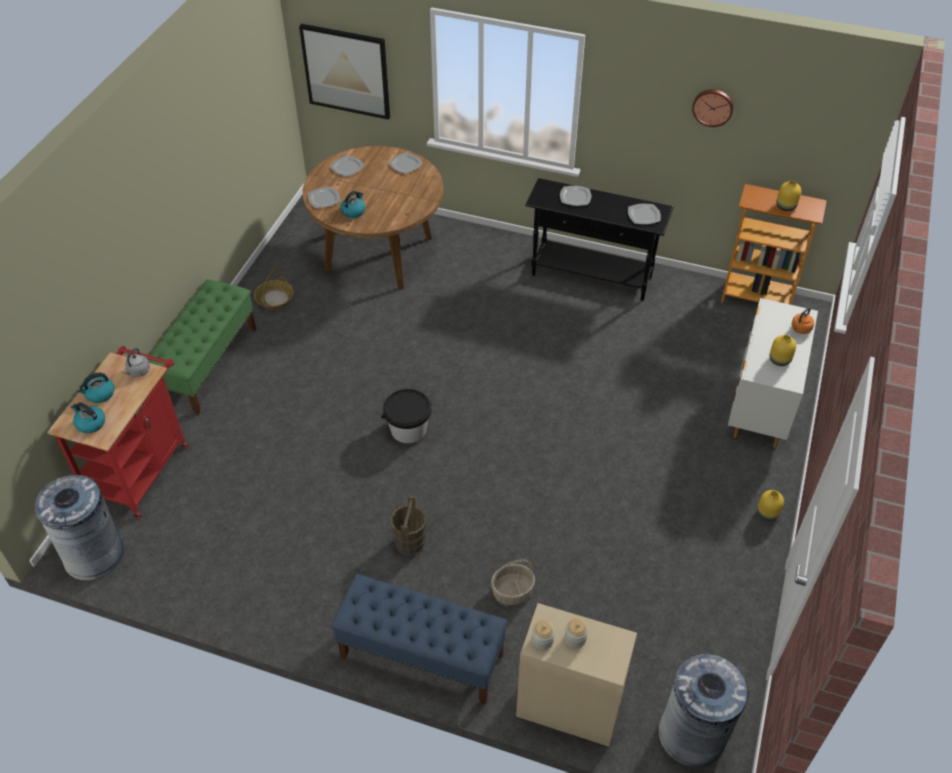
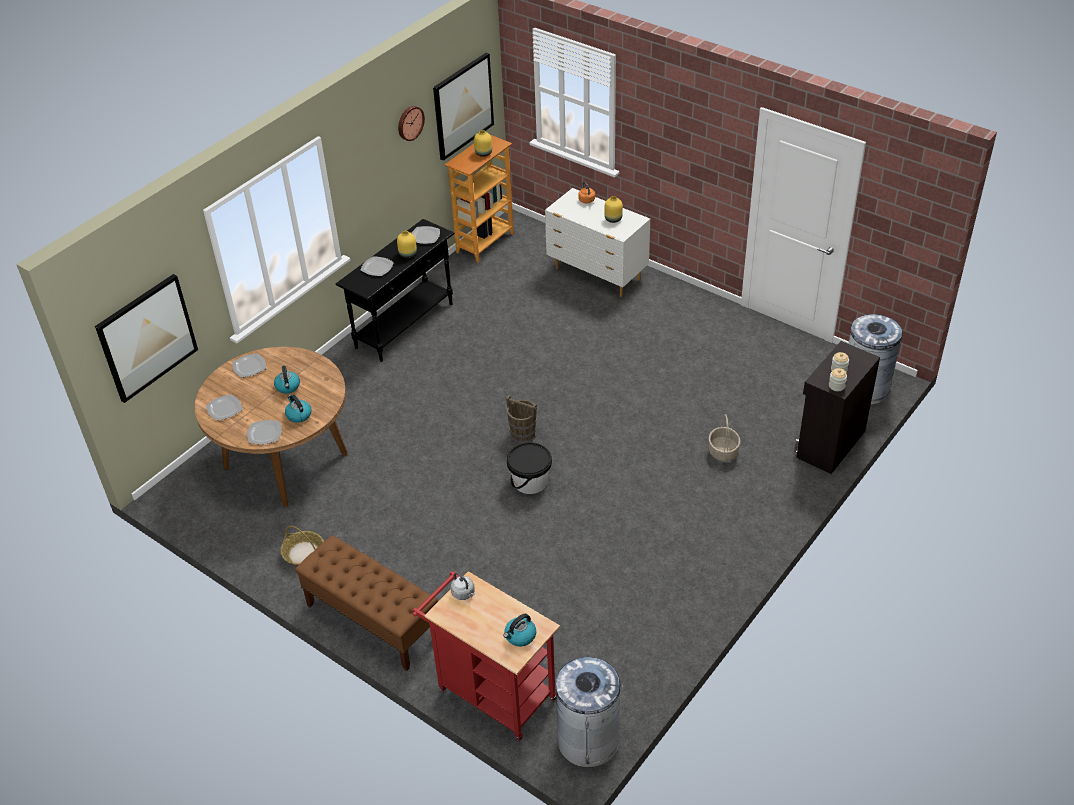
camera: 70 degrees left, 5 degrees down
(100, 394) = (482, 626): kettle -> kettle (288, 387)
(208, 364) = (372, 621): green bench -> brown bench
(410, 543) = (656, 504): brown bucket -> brown bucket (523, 435)
(421, 656) = (766, 517): blue bench -> none
(568, 706) = (829, 444): beige cabinet -> black cabinet
(767, 513) = (698, 301): yellow vase -> yellow vase (408, 254)
(802, 145) = (463, 106): none -> picture

